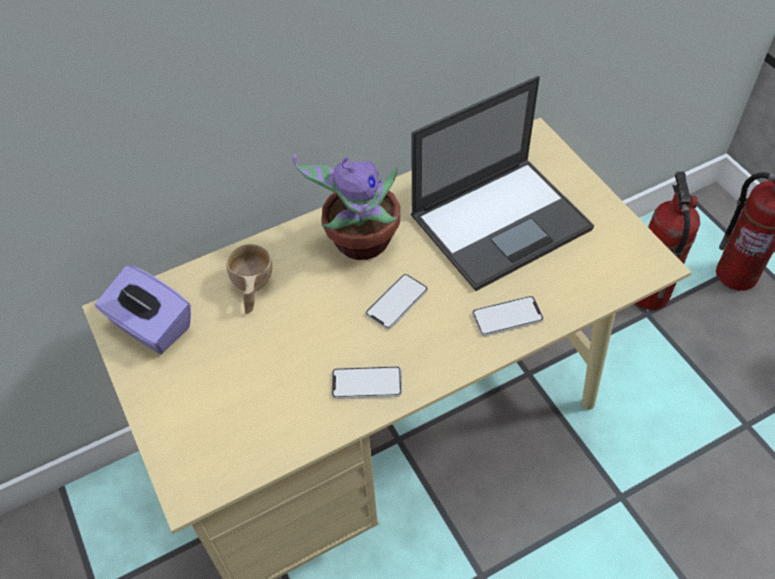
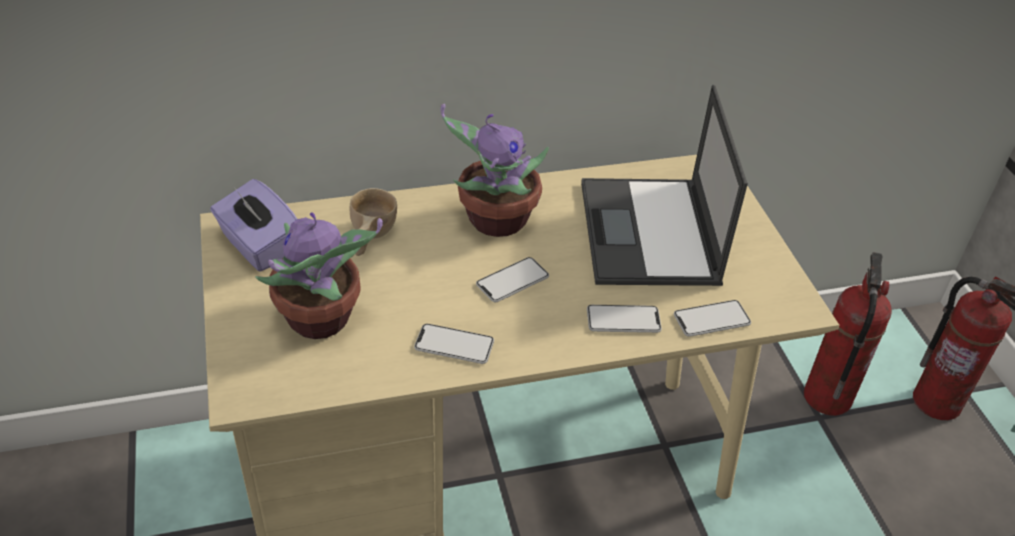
camera: 10 degrees right, 10 degrees down
(236, 391) = (320, 320): none -> potted plant
(502, 221) = (649, 234): laptop -> laptop turned 105 degrees clockwise
(583, 296) = (711, 319): none -> phone

